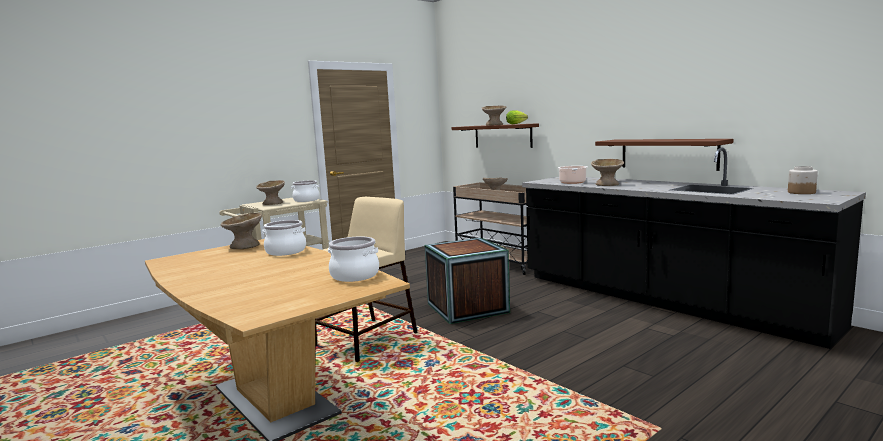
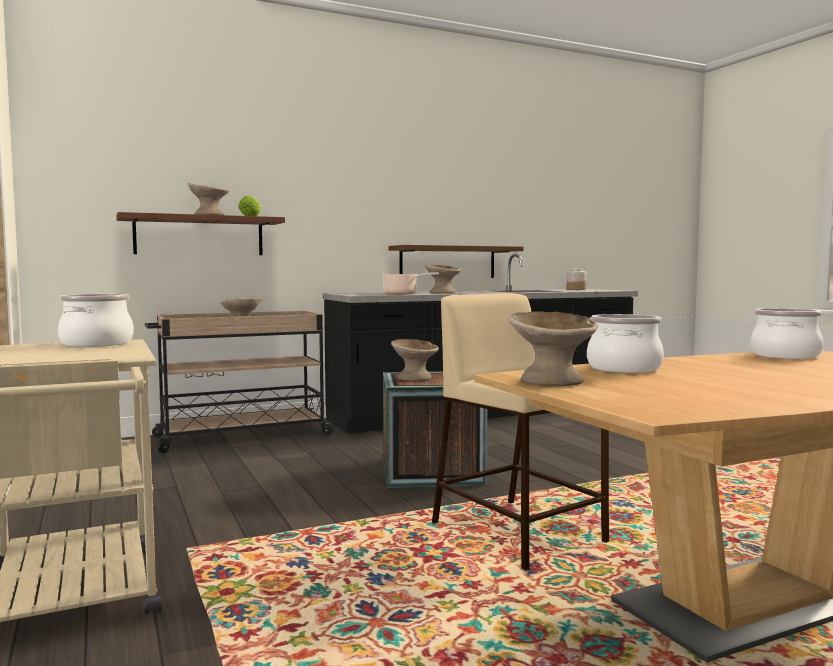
camera: 75 degrees left, 5 degrees down
(273, 203) = (58, 354): beige bowl -> beige bowl (414, 378)

